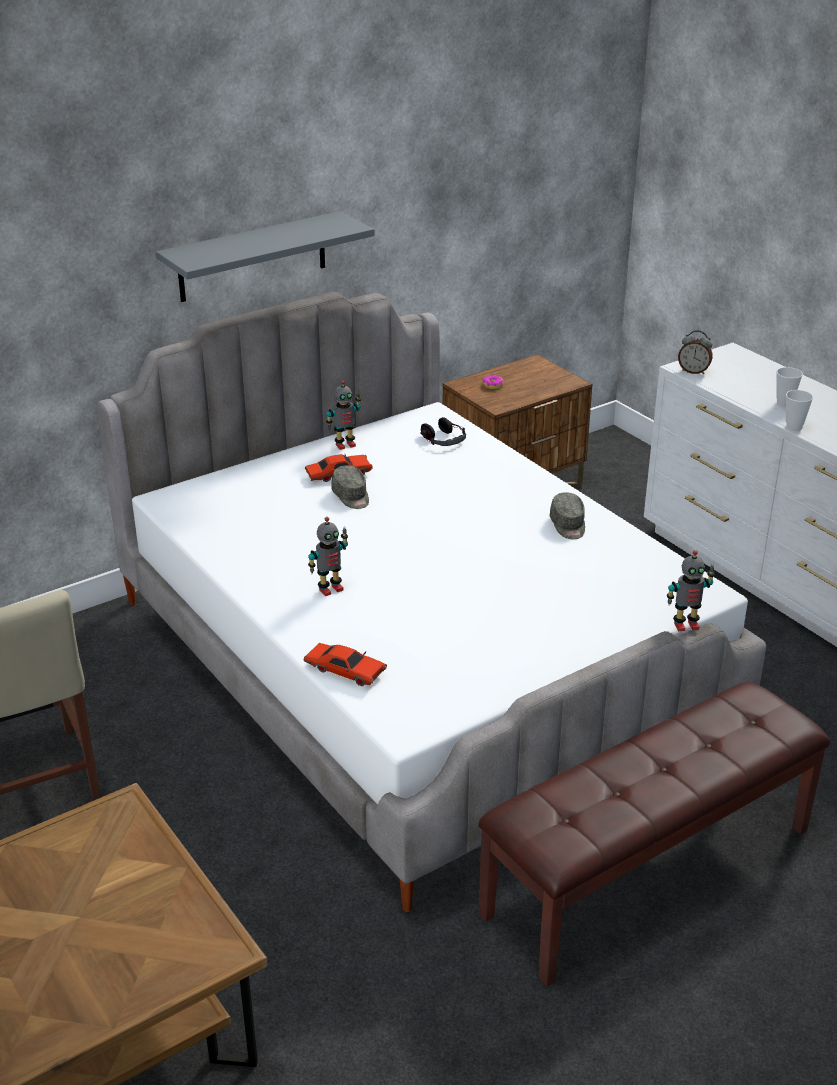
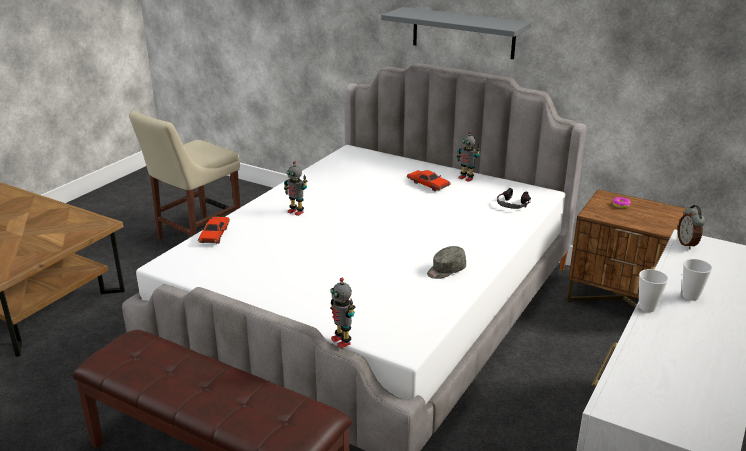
camera: 65 degrees right, 5 degrees down
(351, 496) = (405, 194): grey cap -> none

